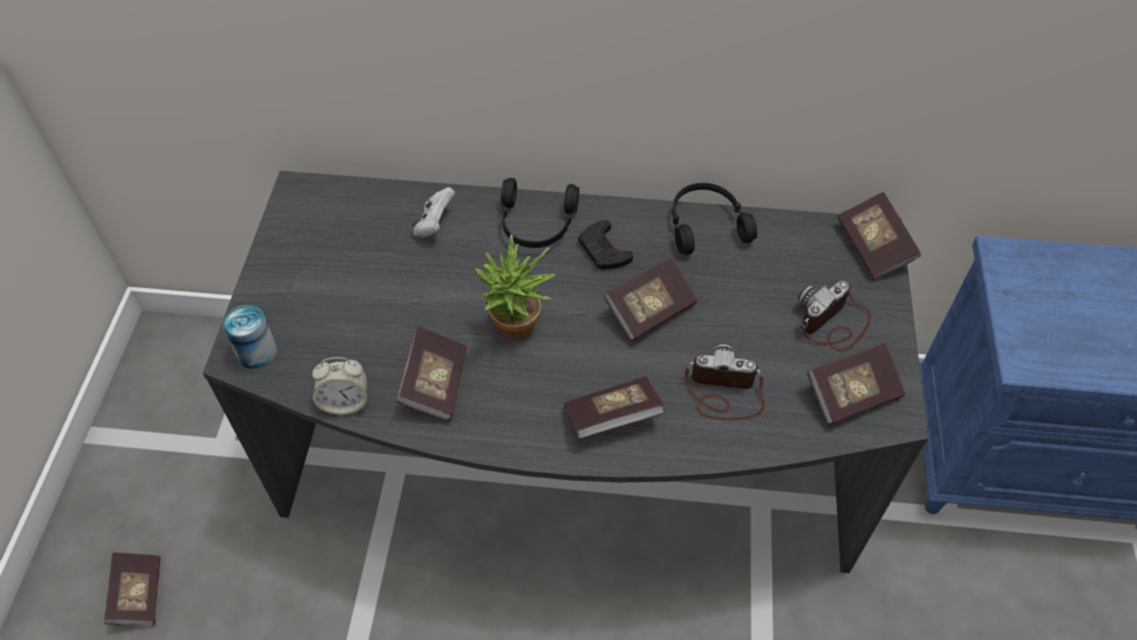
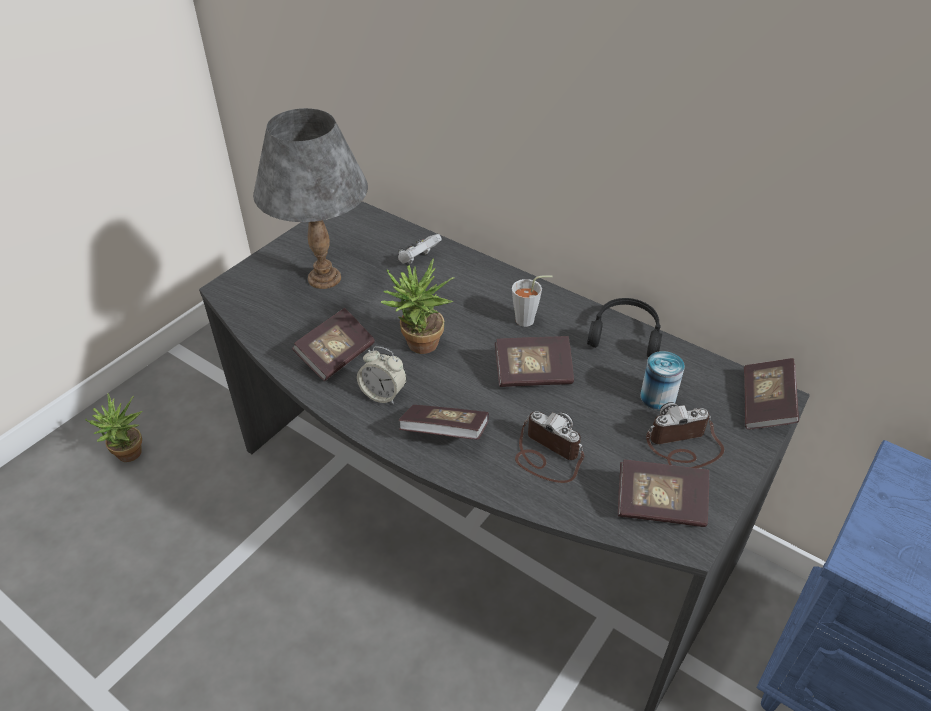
camera: 30 degrees right, 10 degrees down
(138, 594) = (130, 457): book -> potted plant
(257, 352) = (240, 290): can -> can (657, 397)
(344, 294) = (323, 278): none -> grey table lamp
(345, 402) = (269, 342): alarm clock -> alarm clock (383, 394)
(536, 224) = (491, 285): black headphones -> none
(604, 250) = (529, 320): black game controller -> grey cup

